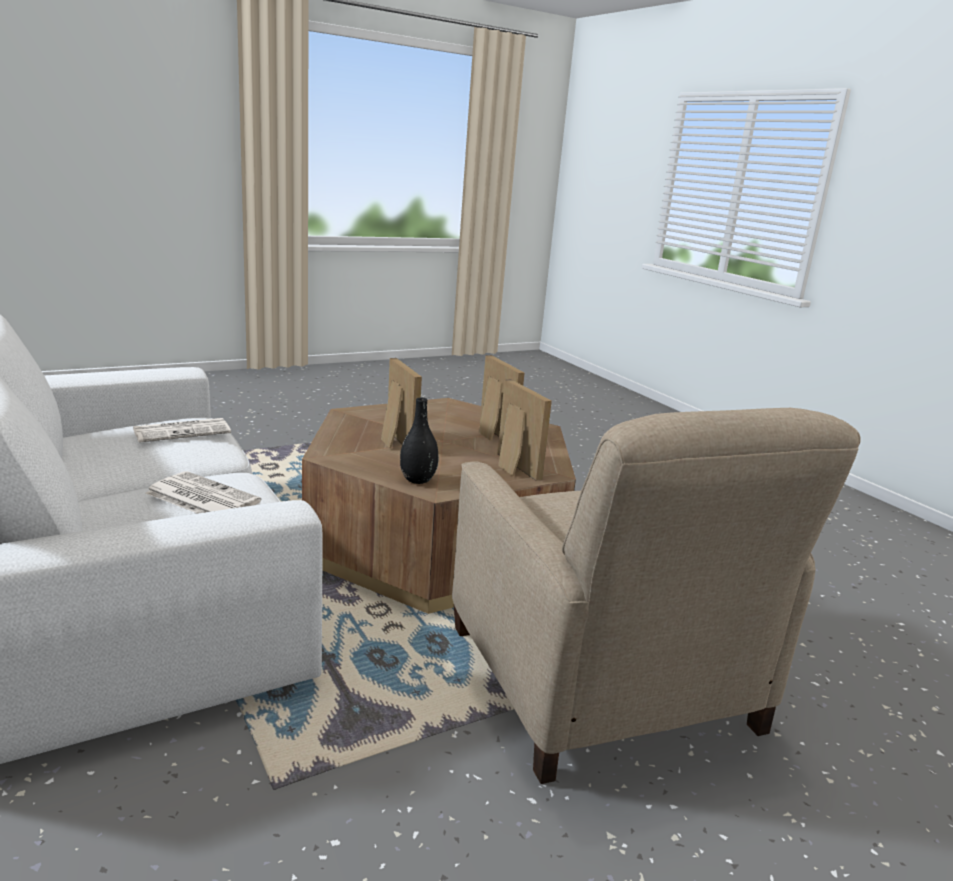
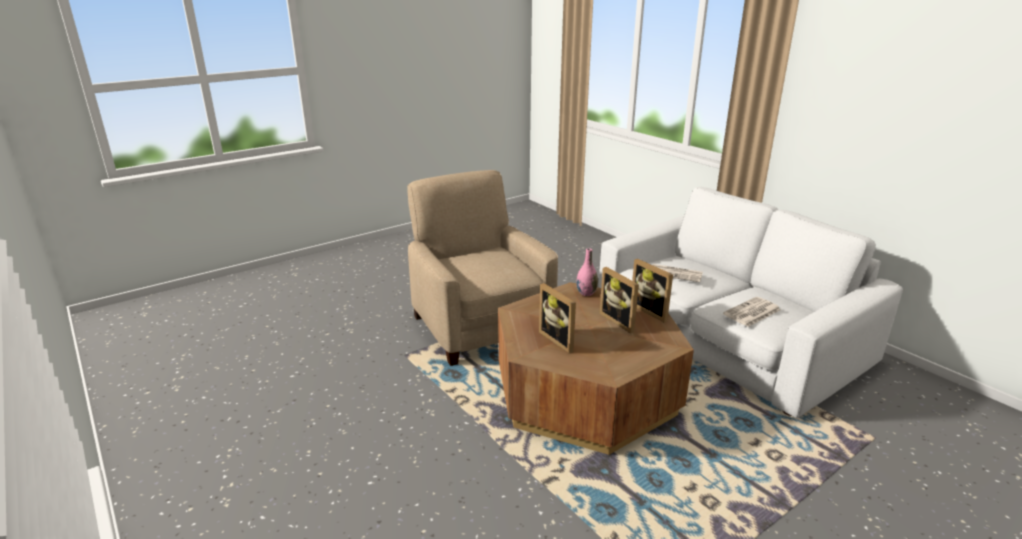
camera: 175 degrees right, 5 degrees up
(418, 480) = (586, 293): black vase -> pink vase
(511, 467) = (537, 310): picture frame -> picture frame (652, 311)

